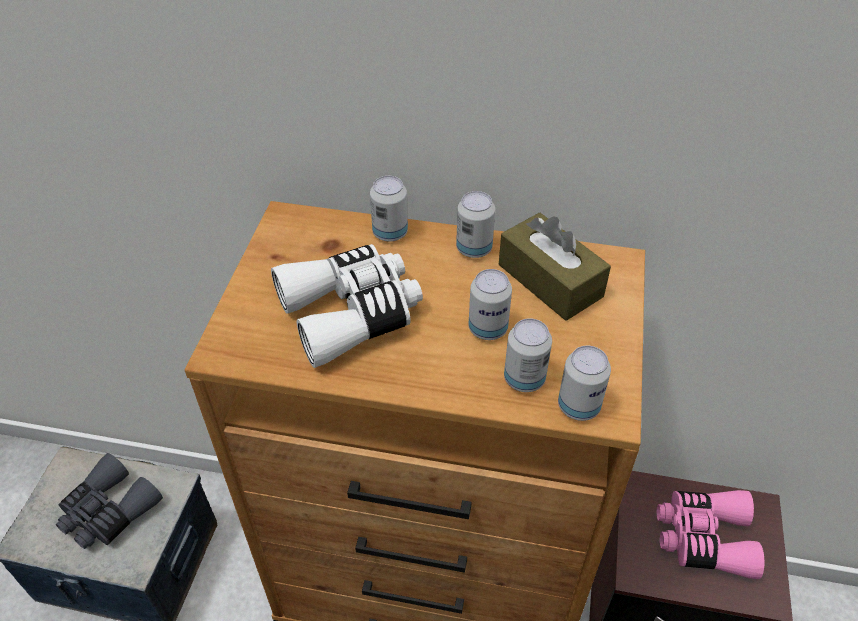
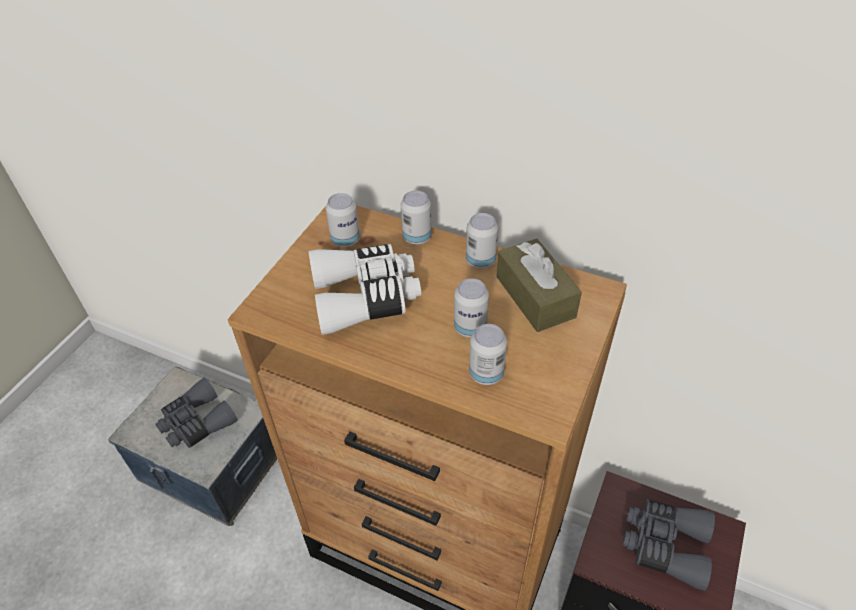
camera: 15 degrees right, 0 degrees up
(578, 406) = (524, 404): can -> can (345, 240)
(703, 538) = (664, 545): pink binoculars -> grey binoculars

